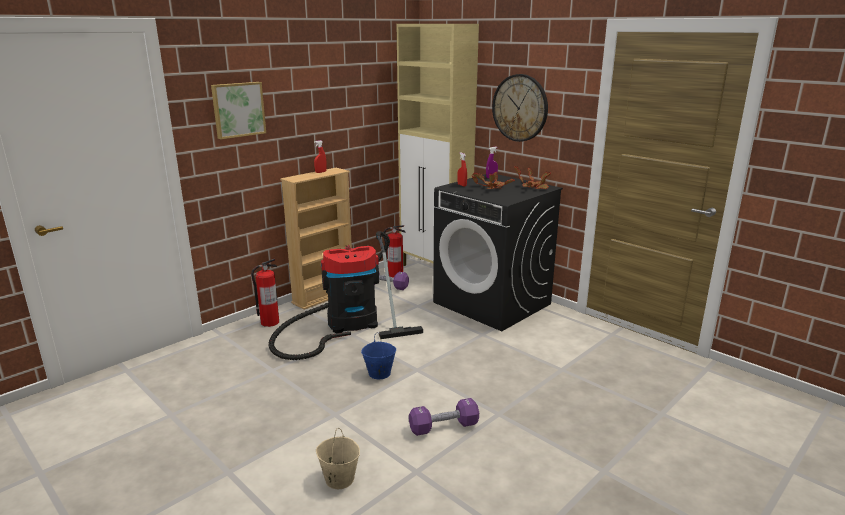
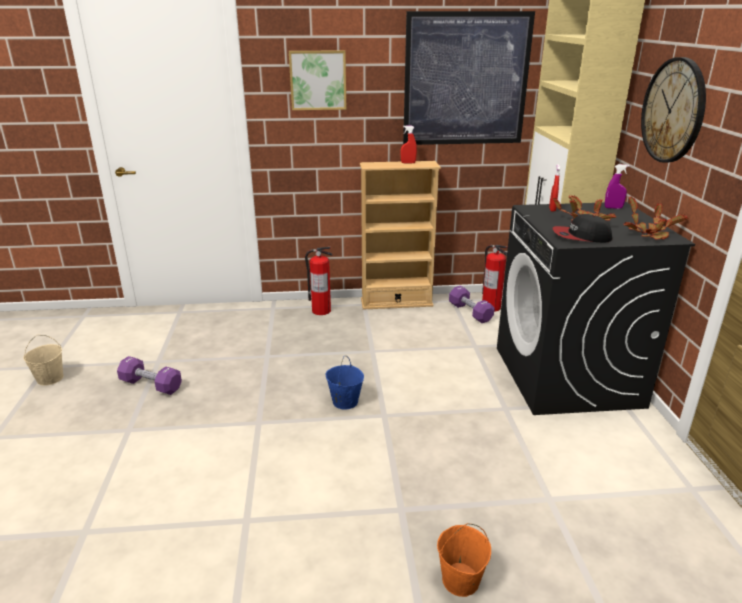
camera: 40 degrees right, 5 degrees up
(339, 479) = (183, 485): beige bucket -> beige bucket (50, 378)
(346, 324) = (381, 338): vacuum cleaner -> none
(348, 99) = (466, 80): none -> picture
(443, 427) = (329, 490): purple dumbbell -> purple dumbbell (151, 385)
(507, 196) = (581, 237): none -> cap
(572, 429) = (461, 581): none -> orange bucket

